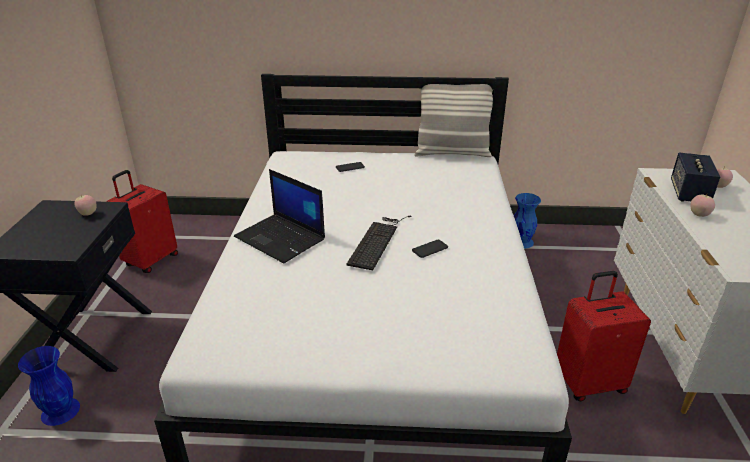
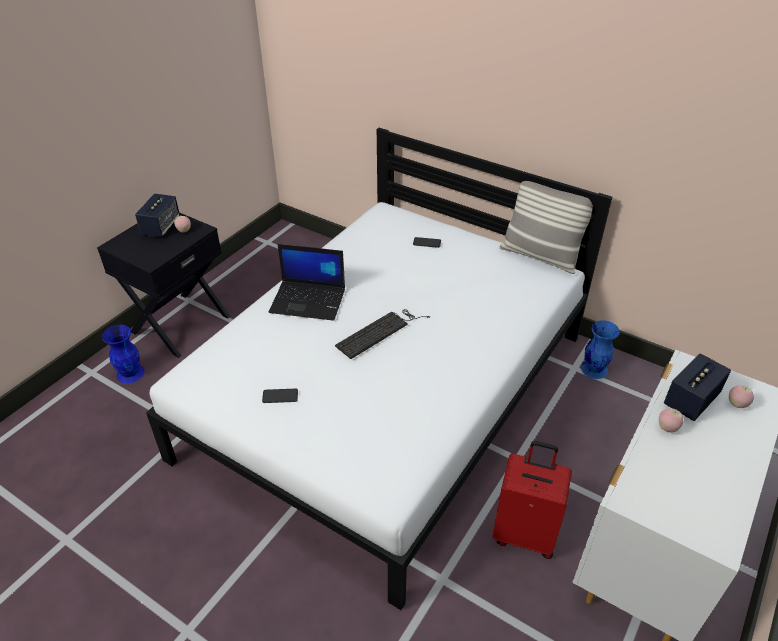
camera: 30 degrees right, 10 degrees up
(54, 218) = (161, 227): none -> speaker
(150, 260) = (257, 268): red suitcase -> none
(281, 238) = (309, 300): laptop -> laptop turned 60 degrees counterclockwise
(430, 249) = (416, 357): phone -> phone (280, 396)

